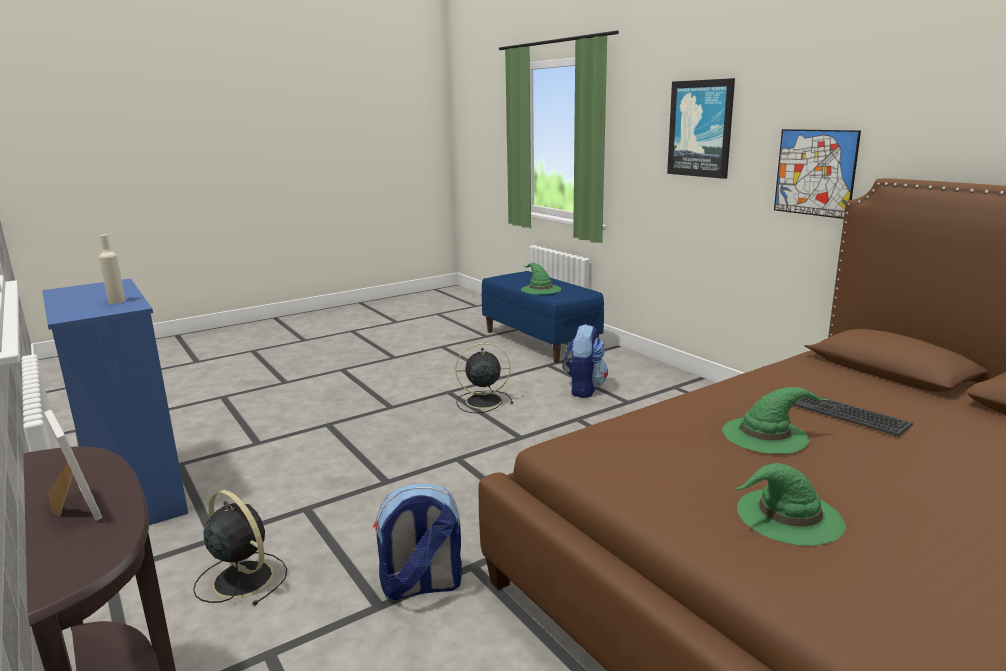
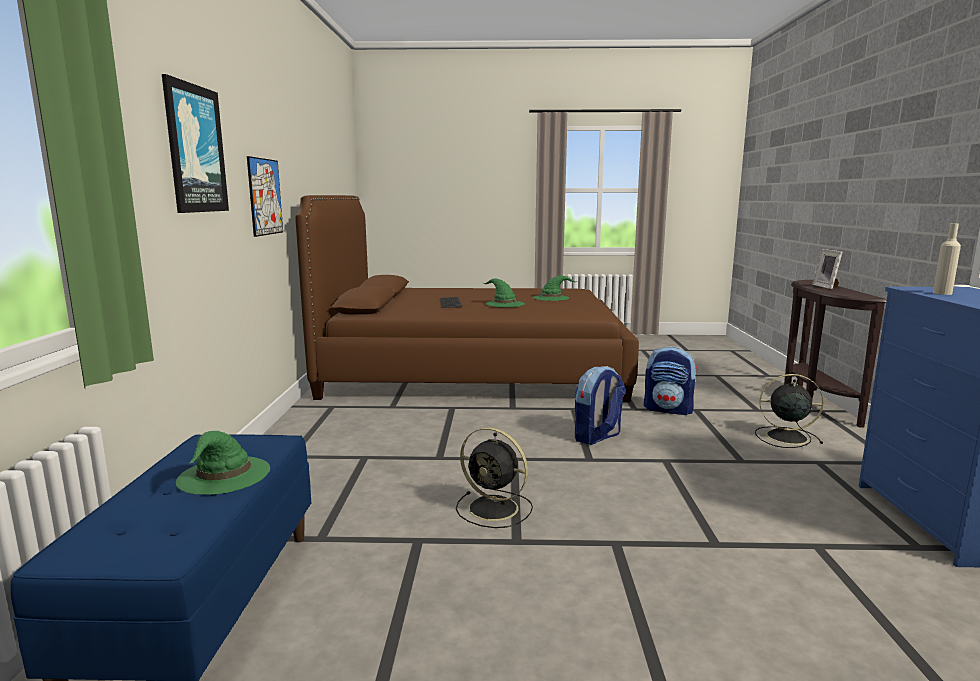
camera: 145 degrees left, 5 degrees down
(241, 578) = (784, 437): black fan -> black fan turned 120 degrees clockwise
(583, 389) = (366, 484): backpack -> backpack (597, 437)

